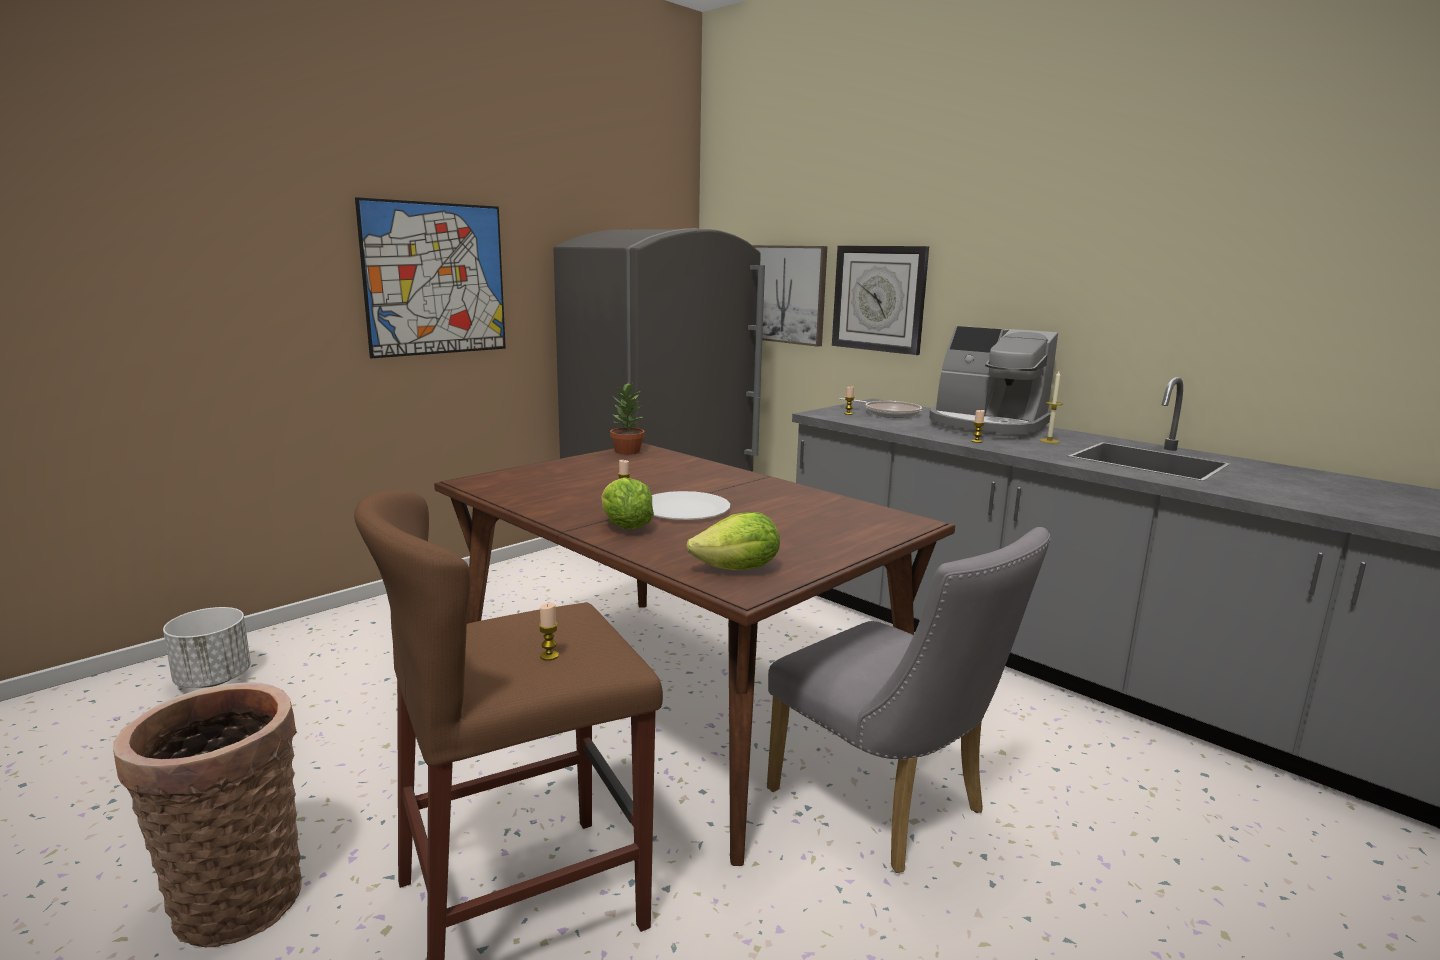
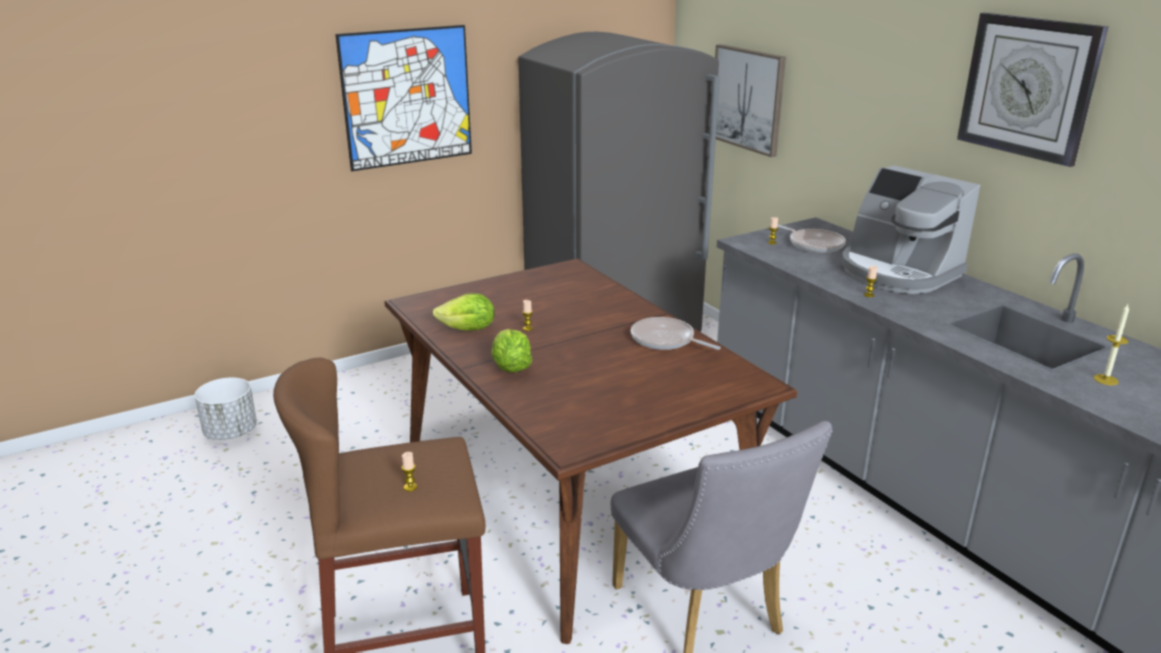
camera: 15 degrees right, 10 degrees up
(235, 897) = (225, 606): basket -> none
(627, 451) = (556, 271): potted plant -> none
(685, 509) = (569, 350): white plate -> none
(738, 569) = (575, 425): lettuce -> lettuce (468, 330)
(785, 495) = (665, 340): none -> frying pan
(879, 298) = (828, 118): wall clock -> wall clock (1028, 87)
(1049, 441) = (945, 299): candle -> candle (1105, 379)

